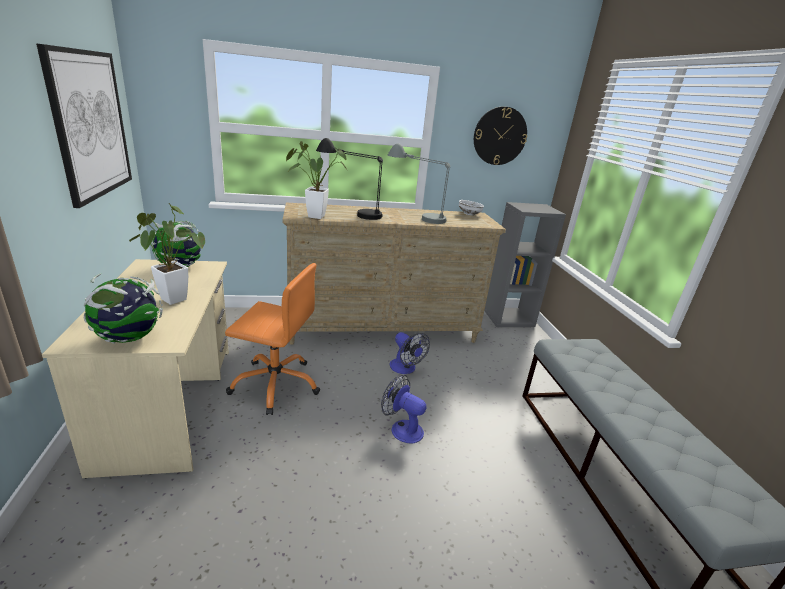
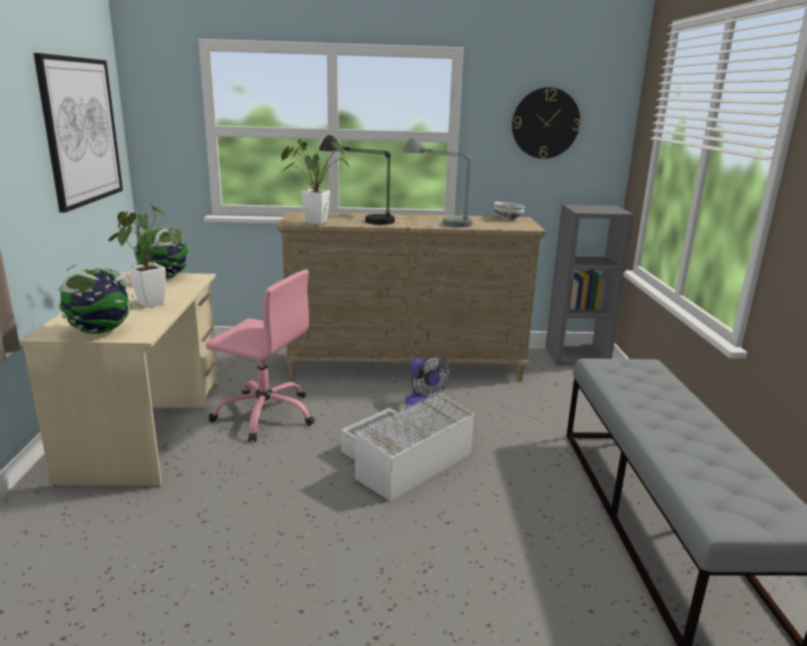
camera: 10 degrees right, 5 degrees down
(276, 384) = (265, 414): orange office chair -> pink office chair
(402, 428) = (402, 460): fan -> white storage box

